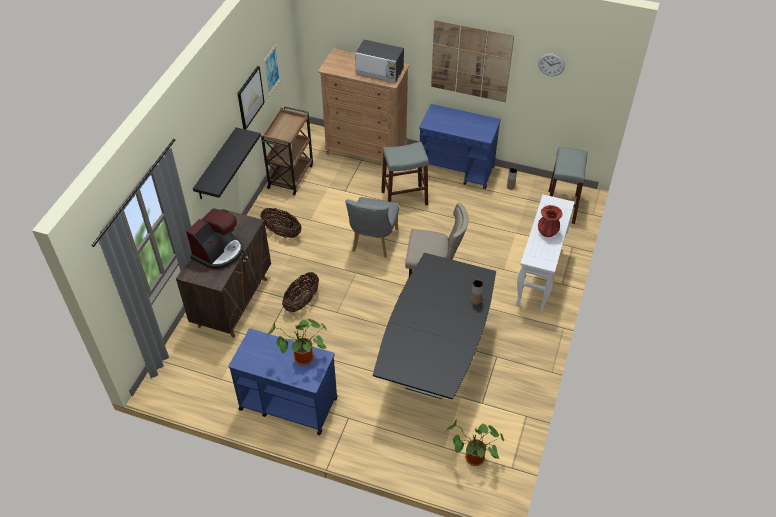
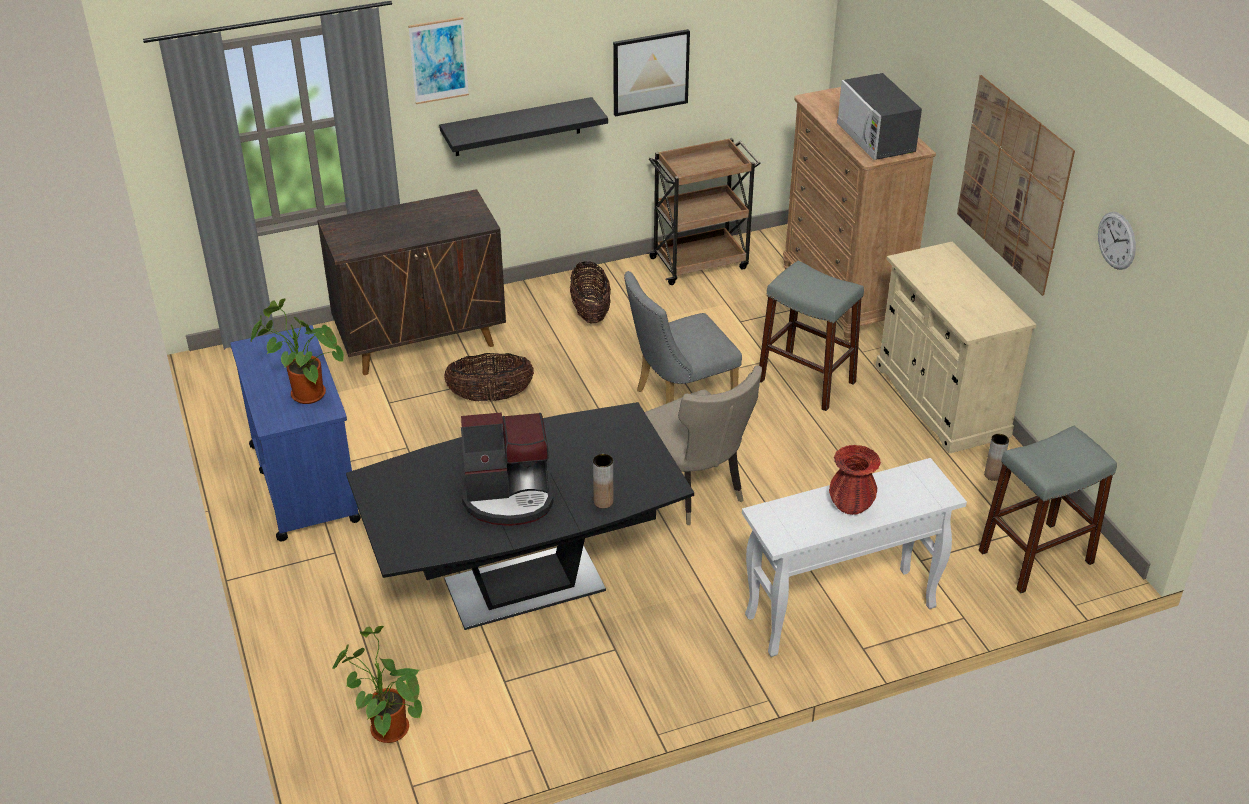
camera: 50 degrees right, 10 degrees down
(219, 252) = (399, 225): coffee machine -> coffee machine (508, 495)
(271, 70) = (731, 62): picture -> picture (438, 60)
(457, 170) = (940, 400): blue cart -> beige cabinet

